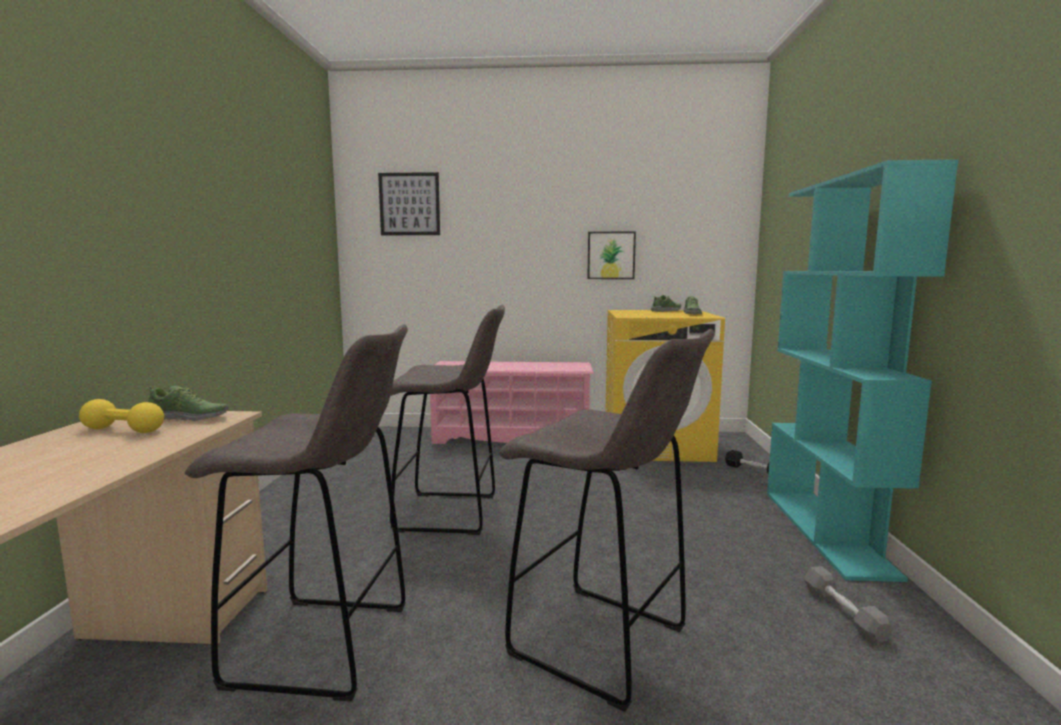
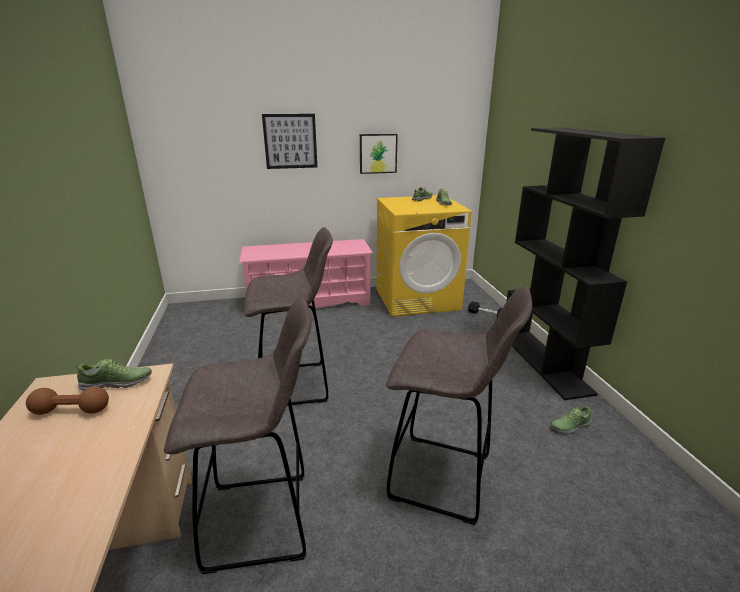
camera: 15 degrees left, 15 degrees up
(123, 430) = (71, 411): yellow dumbbell -> brown dumbbell
(409, 204) = (200, 110): picture -> picture (290, 141)
(827, 531) = (545, 362): turquoise bookcase -> black bookcase
(843, 613) = (570, 426): grey dumbbell -> shoe

